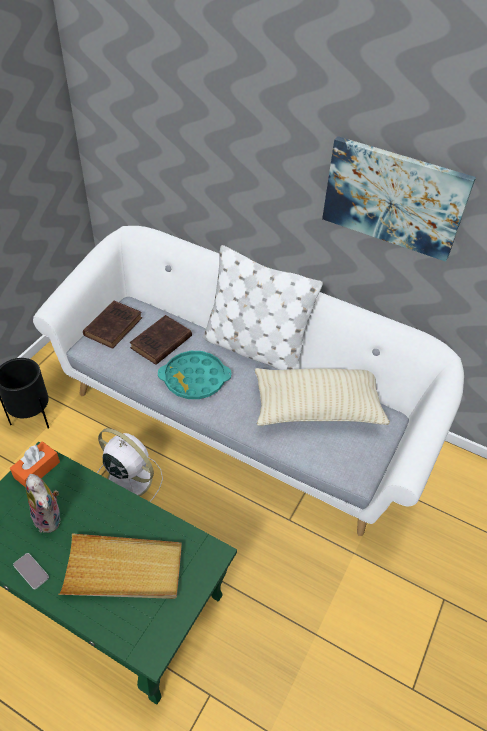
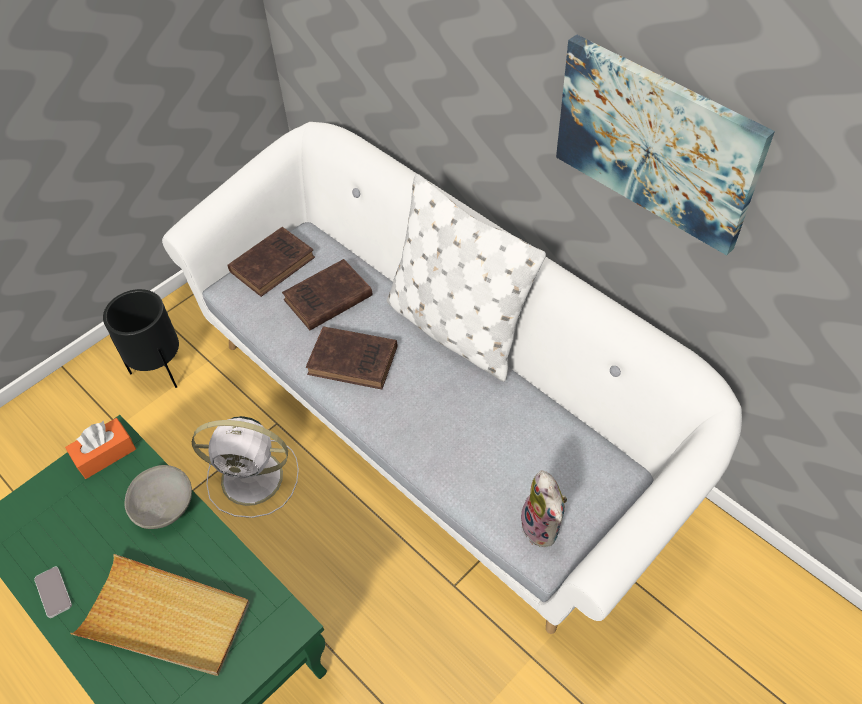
camera: 20 degrees right, 5 degrees up
(50, 518) = (99, 525): plush toy -> plush toy (543, 527)
(95, 496) = (165, 506): none -> grey bowl
(128, 478) = (255, 478): white fan -> white fan turned 135 degrees clockwise
(194, 379) = (355, 361): turquoise tray -> brown book
(317, 407) = (516, 436): beige pillow -> none

